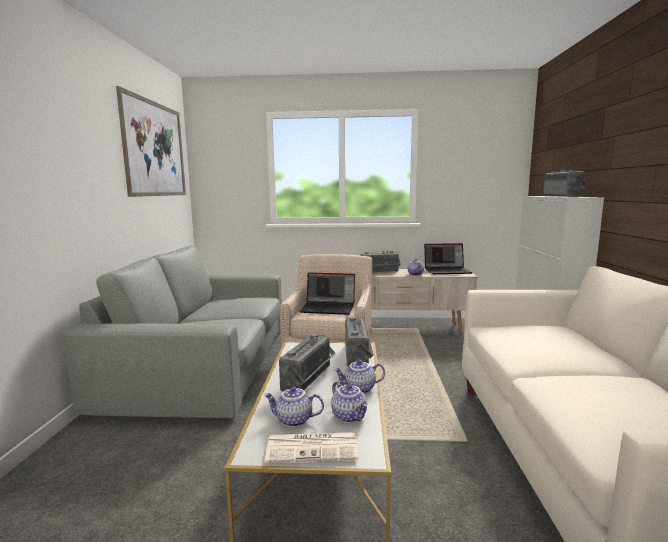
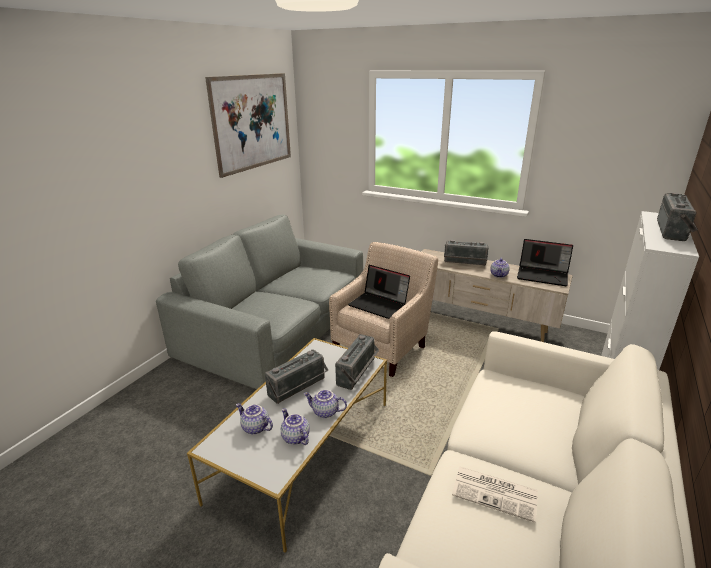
camera: 25 degrees right, 15 degrees up
(313, 447) = (248, 457): newspaper -> newspaper (496, 493)
(350, 416) = (295, 437): teapot -> teapot turned 150 degrees clockwise

